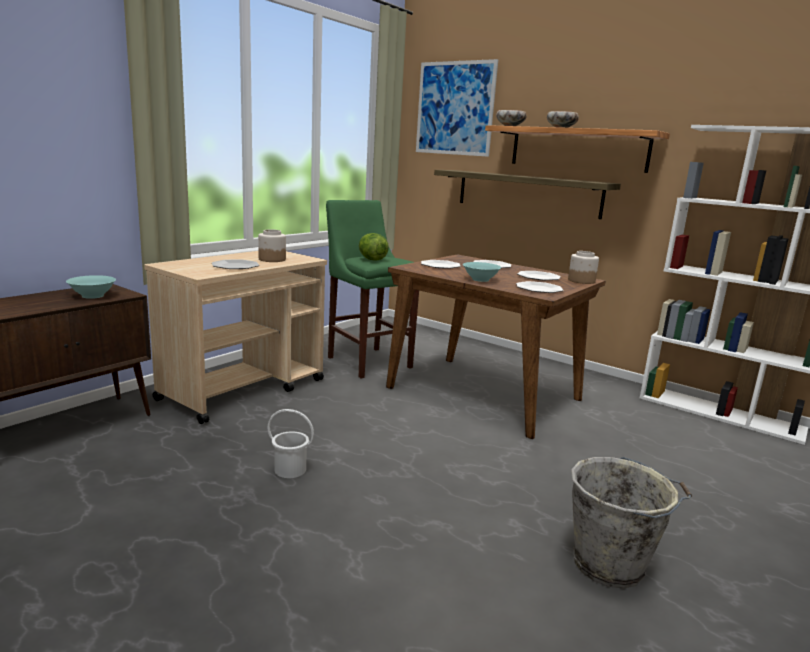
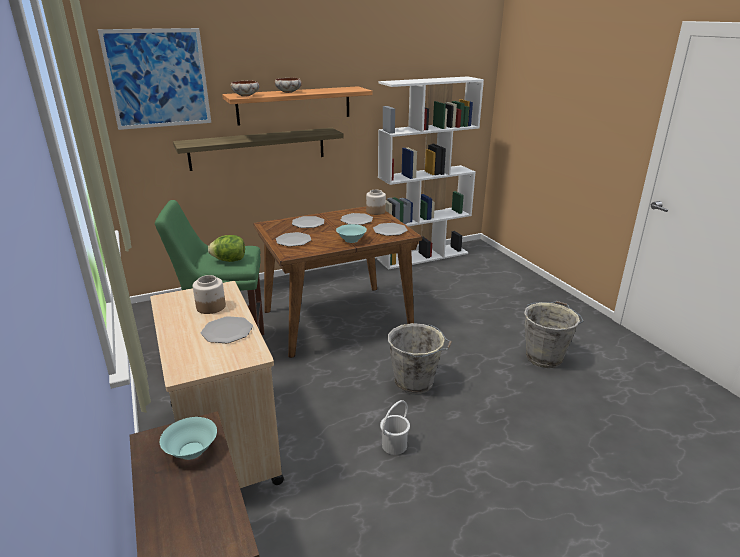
camera: 60 degrees left, 10 degrees up
(416, 461) = (415, 383): none -> grey bucket

